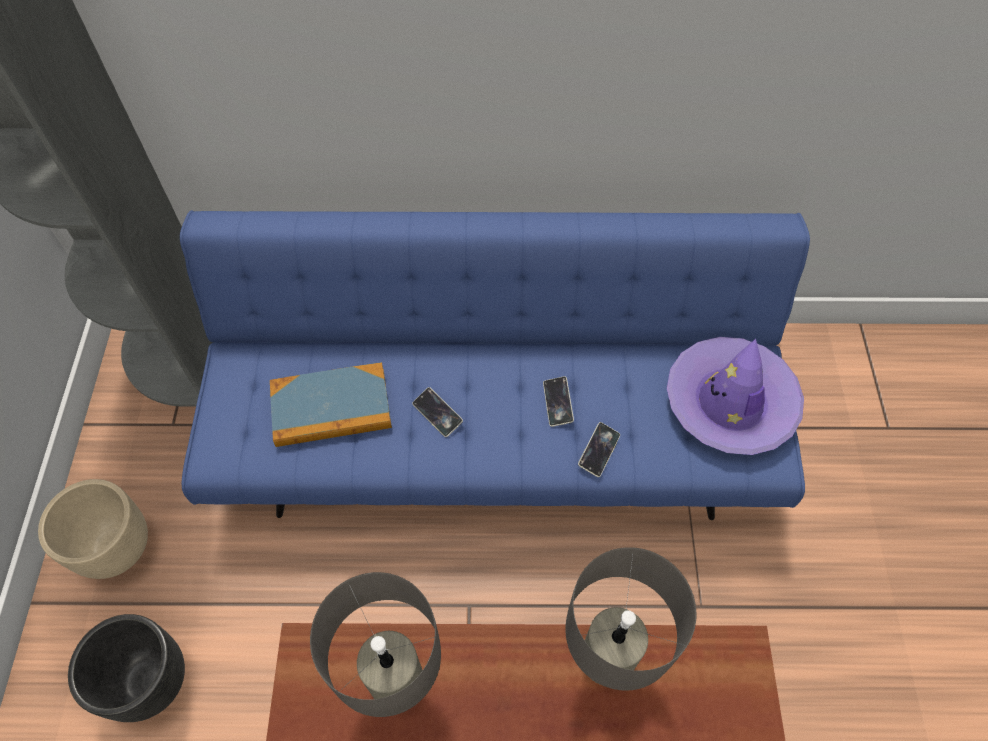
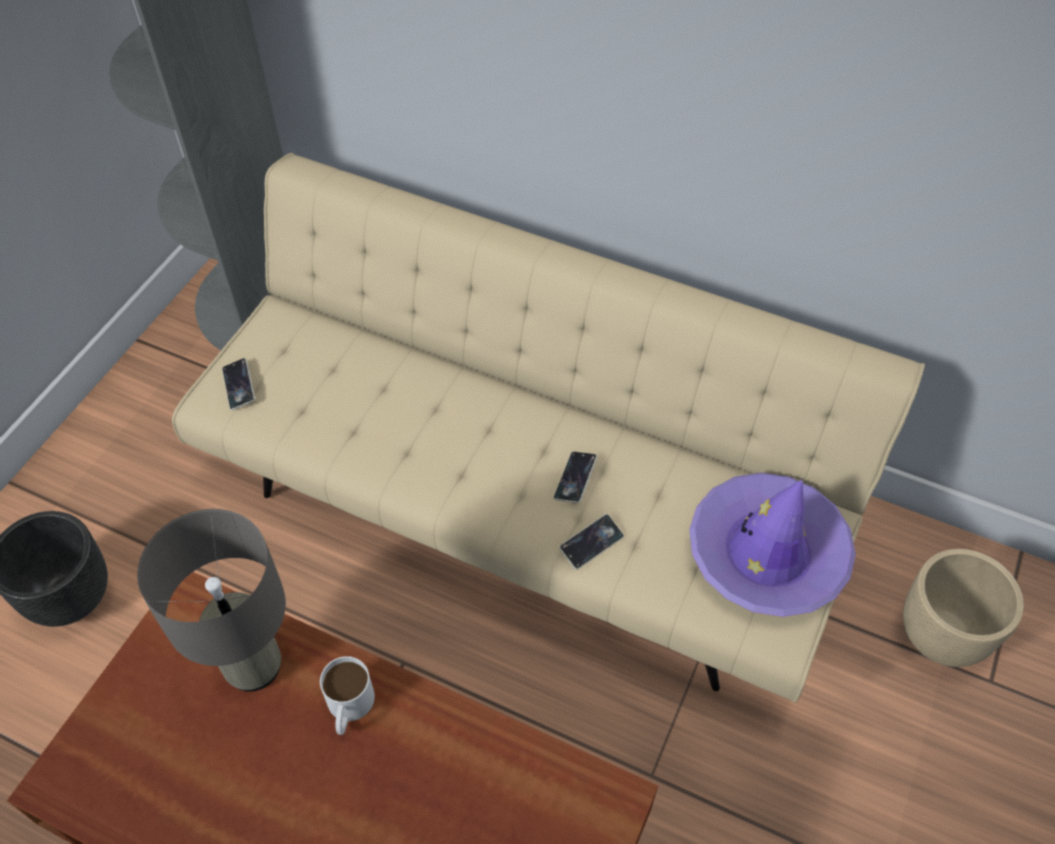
camera: 25 degrees right, 5 degrees down
(116, 548) = (106, 464): beige planter -> beige planter (939, 635)
(331, 408) = (345, 396): book -> none
(437, 413) = (445, 441): phone -> phone (239, 386)
(496, 430) = (526, 501): blue sofa -> beige sofa
(497, 679) = (348, 708): none -> white mug
(605, 661) = (465, 741): grey table lamp -> none

